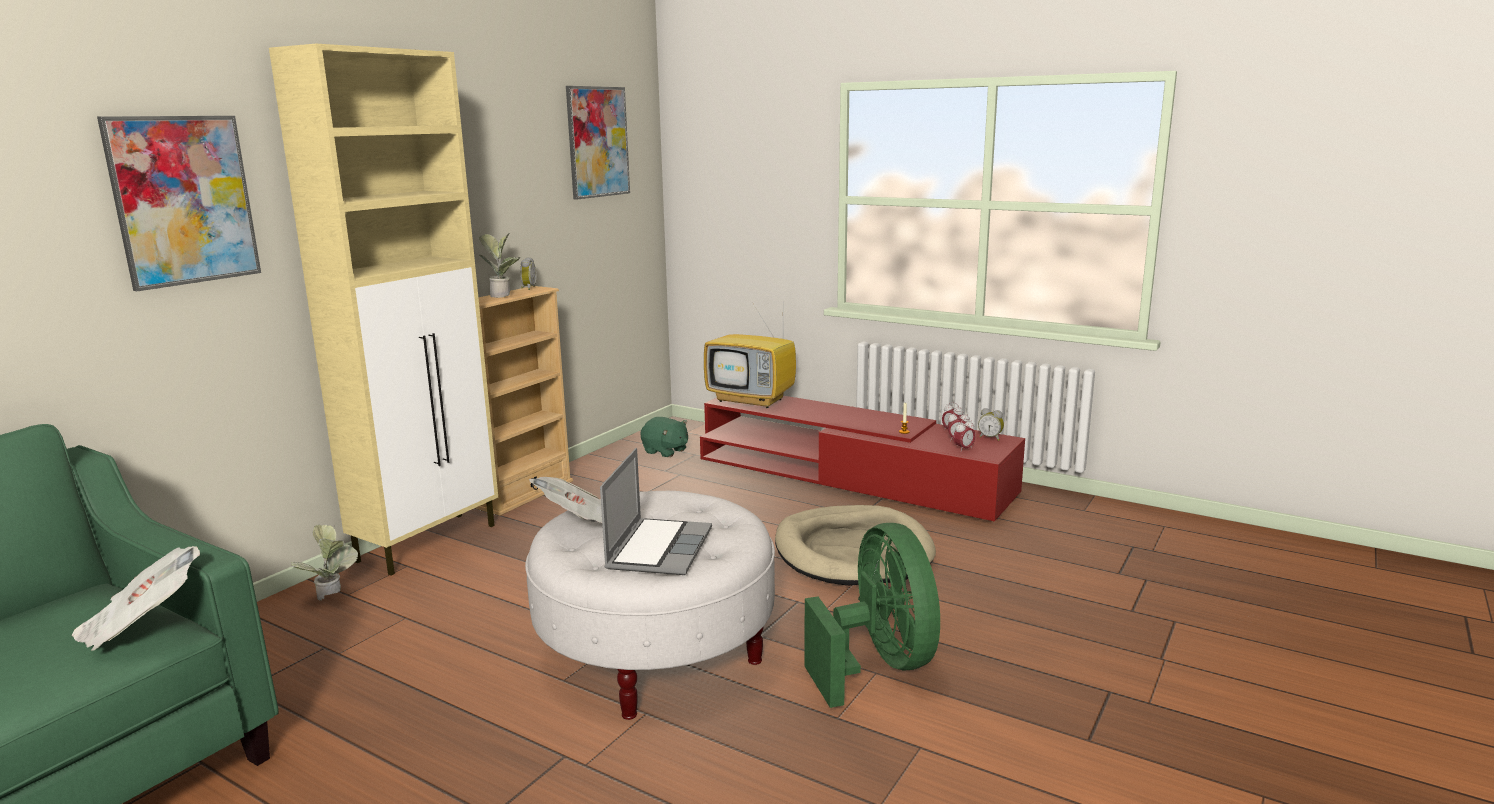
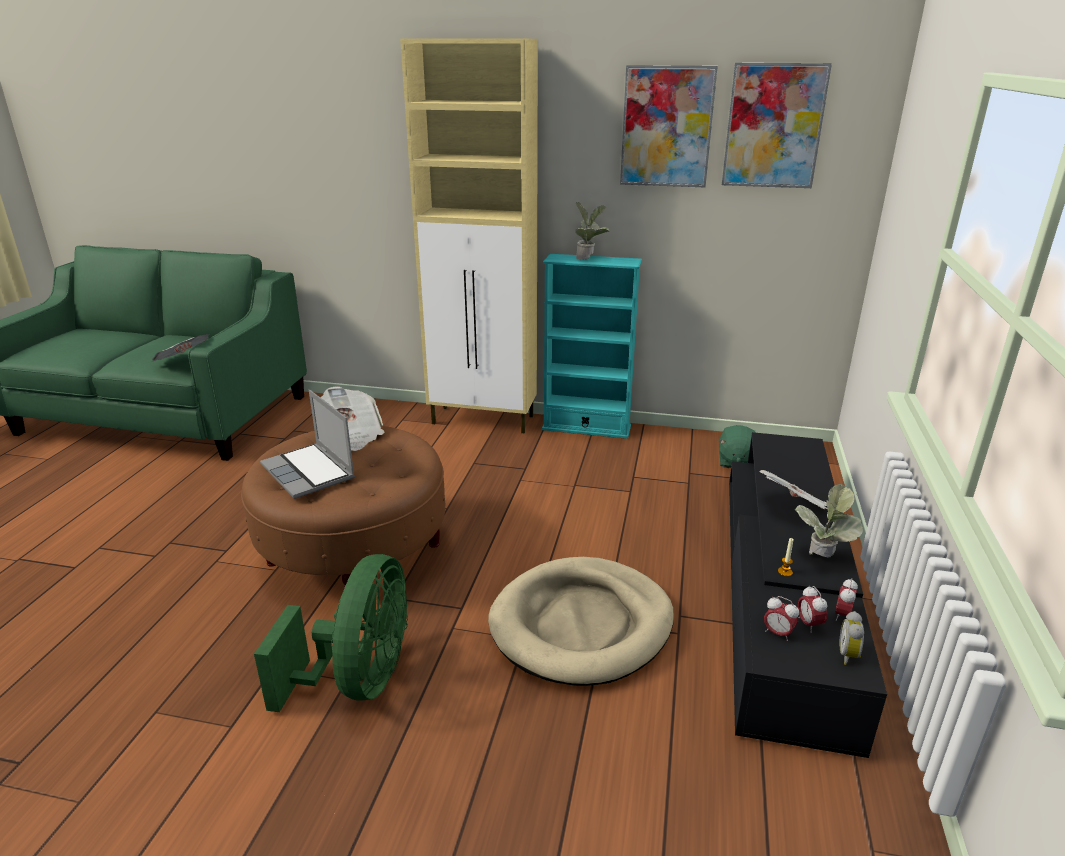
camera: 70 degrees right, 10 degrees up
(183, 200) = (360, 144): picture -> picture (667, 127)
(332, 598) = (395, 417): potted plant -> potted plant (821, 559)
(525, 494) = (586, 427): beige bookcase -> turquoise bookcase
(528, 288) = (625, 259): alarm clock -> none
(656, 653) = (355, 554): white ottoman -> brown ottoman
(658, 548) = (309, 472): laptop -> laptop turned 60 degrees clockwise
(752, 400) = (789, 455): television -> none
(828, 414) = (795, 508): none -> newspaper
(850, 477) = (781, 589): red tv stand -> black tv stand
(878, 665) = (359, 679): green fan -> green fan turned 45 degrees counterclockwise

